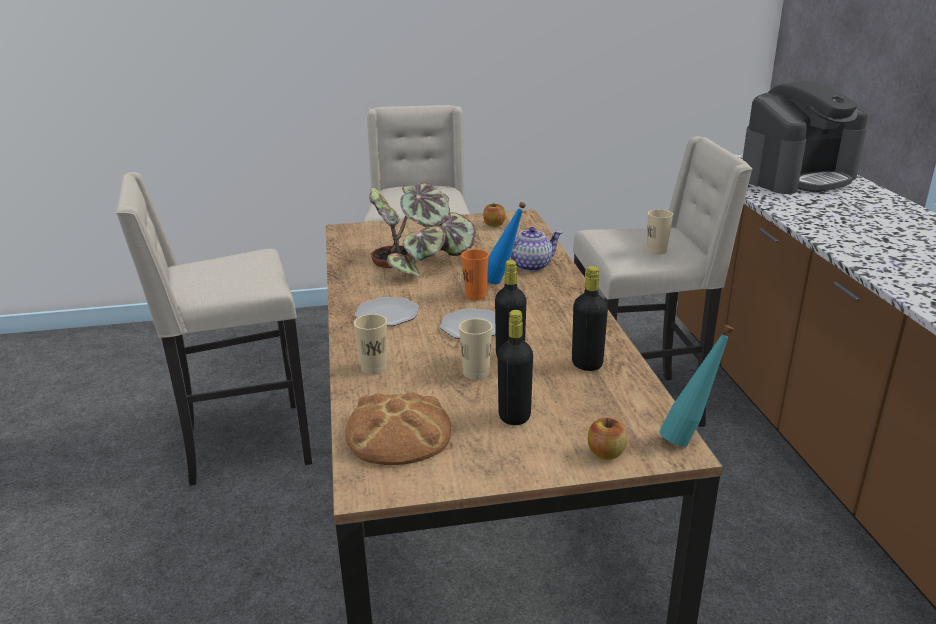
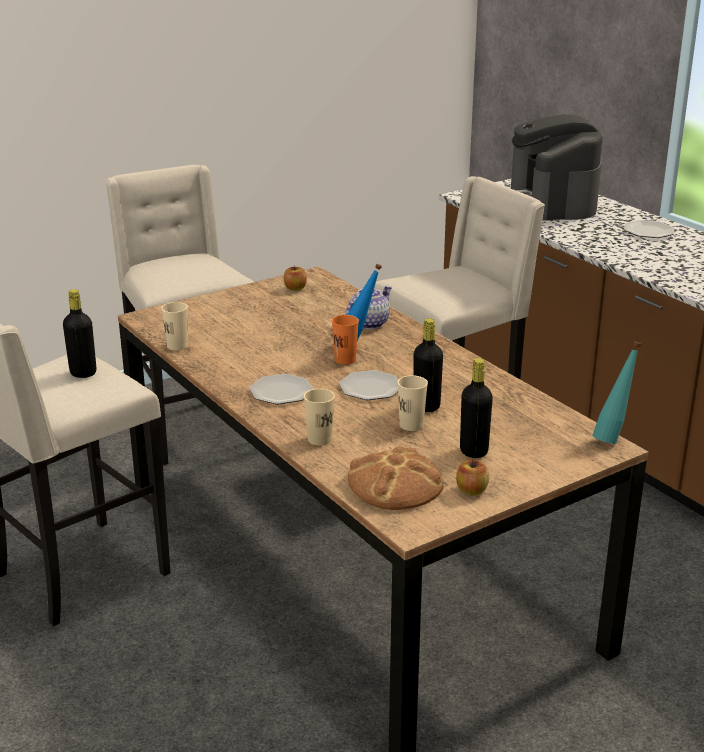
camera: 25 degrees left, 0 degrees up
(420, 262) = (260, 337): potted plant -> none
(587, 364) = (493, 399): black bottle -> black bottle (83, 373)
(606, 453) = (564, 461): apple -> apple (472, 490)
(656, 251) = (466, 291): beige cup -> beige cup (177, 346)
(797, 177) = (551, 203): coffee machine -> coffee machine turned 135 degrees clockwise
(889, 216) = (649, 231): none -> plate

